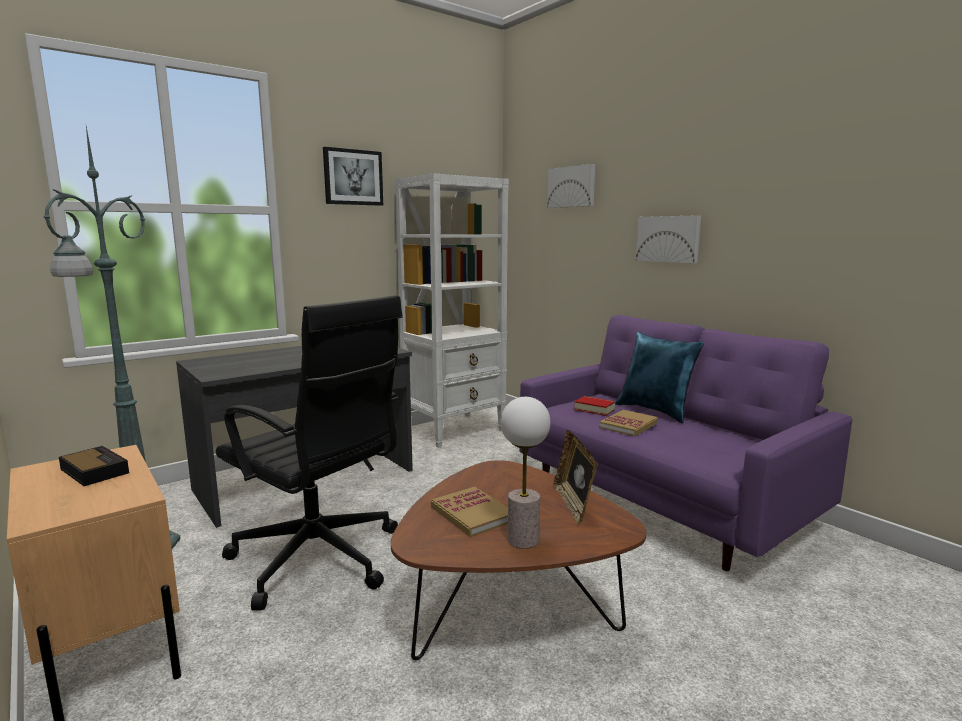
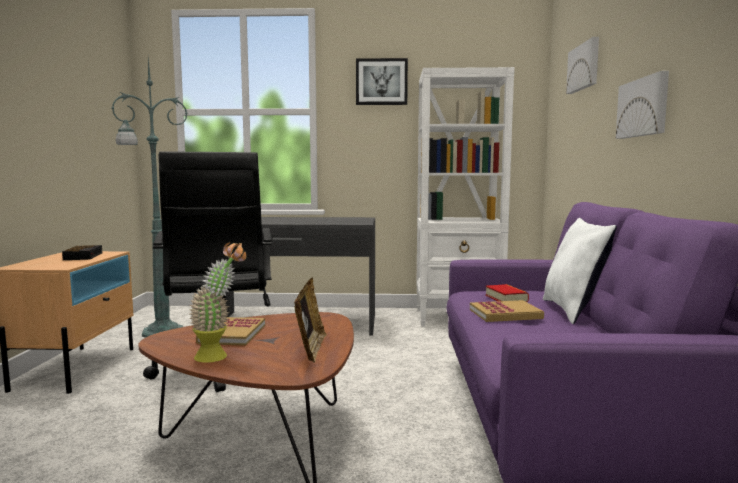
camera: 40 degrees right, 5 degrees down
(523, 540) = (219, 355): table lamp -> potted plant
(573, 504) = (311, 349): picture frame -> picture frame turned 150 degrees clockwise
(656, 411) = (574, 312): blue pillow -> white pillow

